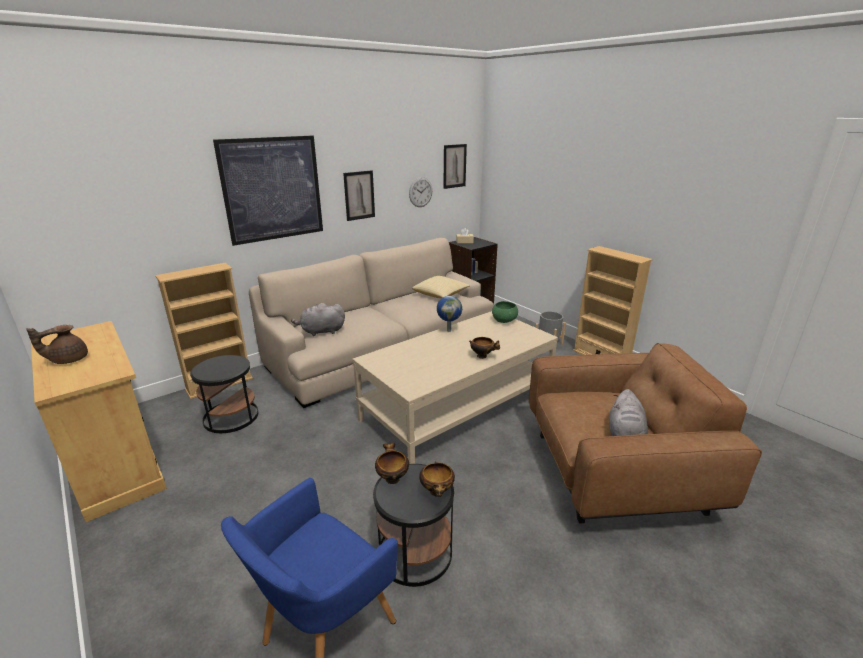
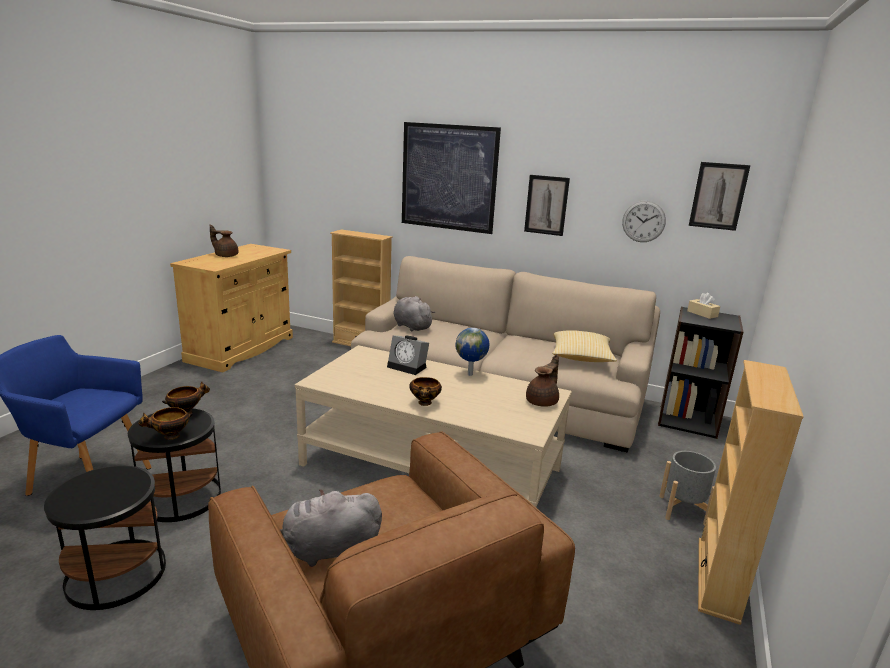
camera: 60 degrees right, 5 degrees down
(230, 417) = (320, 363): black side table -> black side table (116, 574)
(417, 348) = (408, 367): none -> alarm clock
(504, 321) = (543, 401): green bowl -> brown teapot

